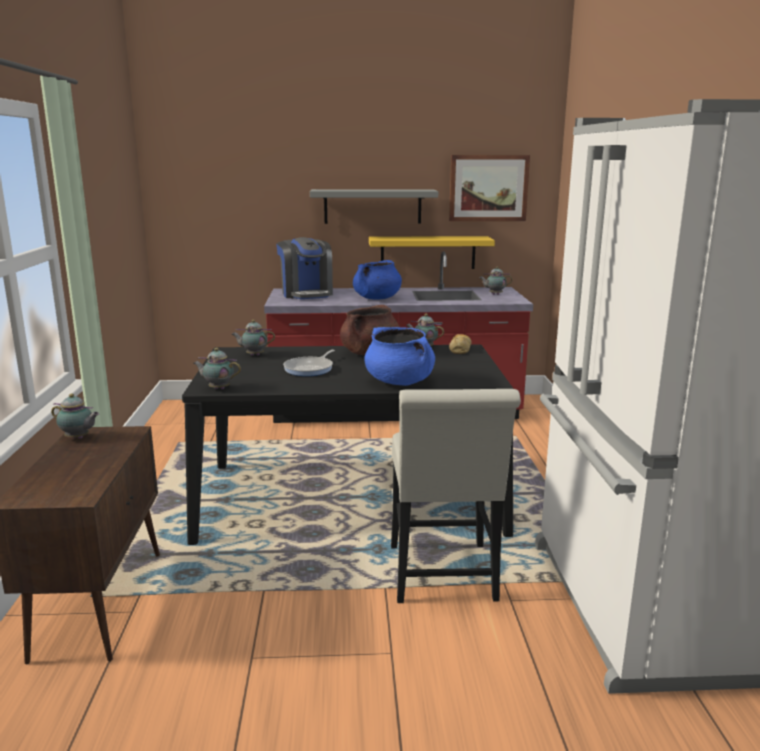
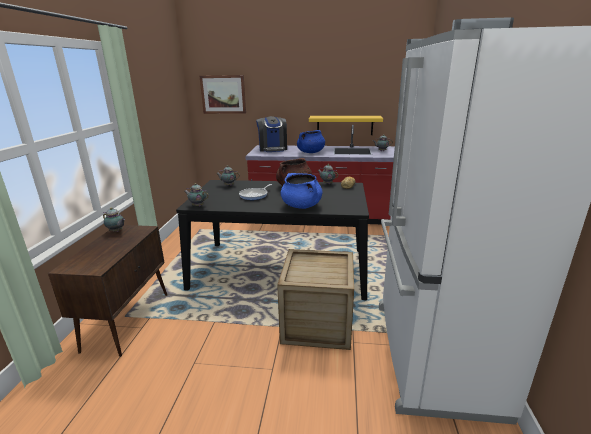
camera: 10 degrees right, 5 degrees up
(372, 206) = (312, 98): grey shelf -> none
(443, 578) = (317, 323): white chair -> crate
(488, 188) = (382, 86): picture -> picture (223, 94)

